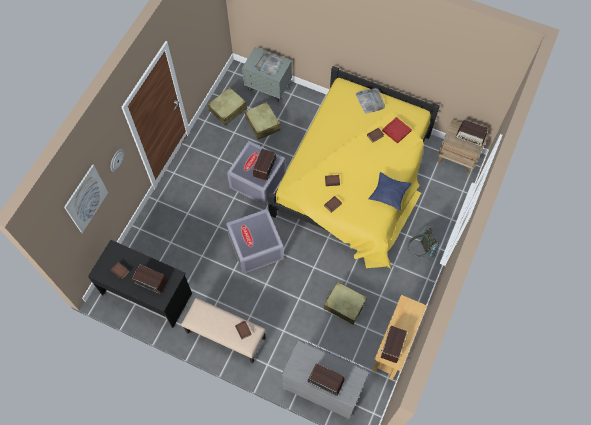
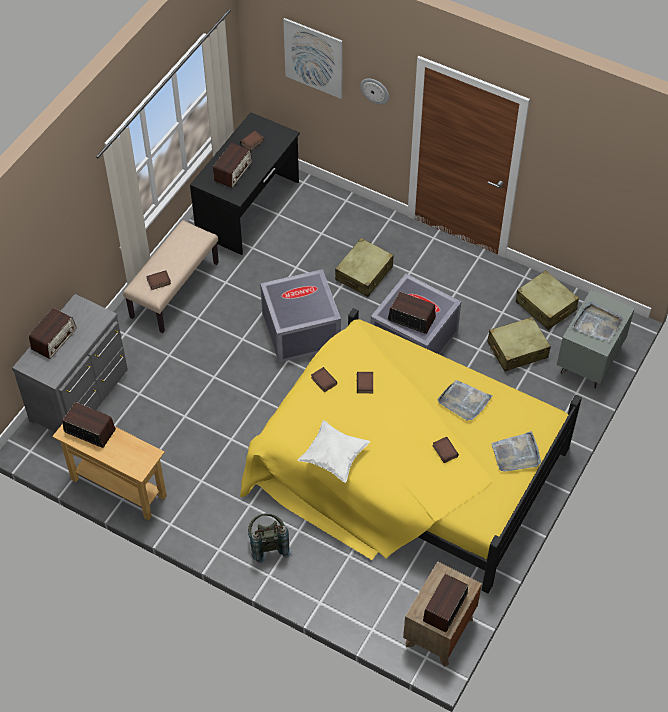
camera: 95 degrees right, 10 degrees down
(337, 128) = (464, 401): none -> grey tray
(344, 305) = (194, 432): beige suitcase -> beige suitcase (364, 273)
(389, 194) = (334, 457): blue pillow -> white pillow
(396, 131) = (452, 483): red tray -> none

